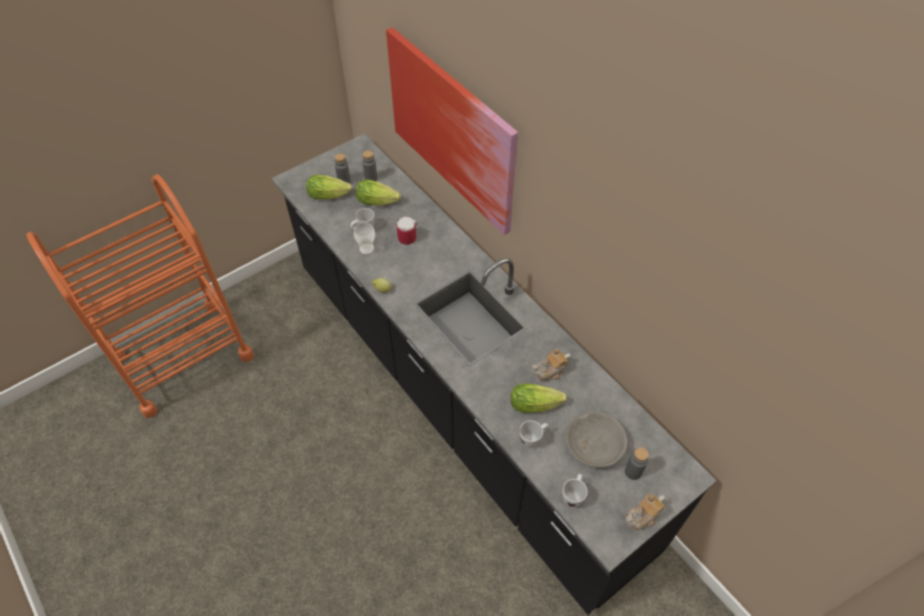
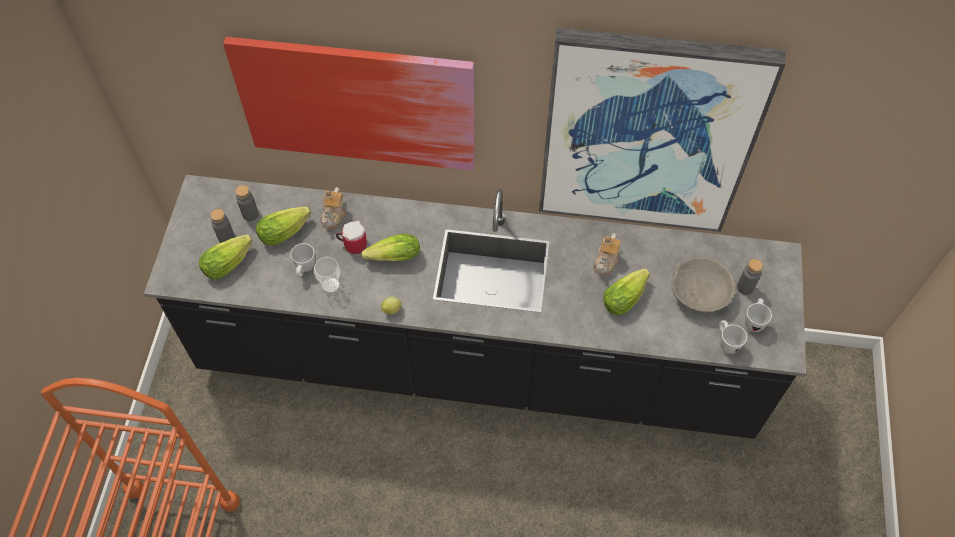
camera: 45 degrees left, 5 degrees up
(418, 260) = (391, 257): none -> lettuce
(533, 439) = (653, 326): white mug -> white mug (753, 321)
(621, 280) = (647, 134): none -> picture
(642, 516) = (785, 314): teapot -> teapot (334, 216)

